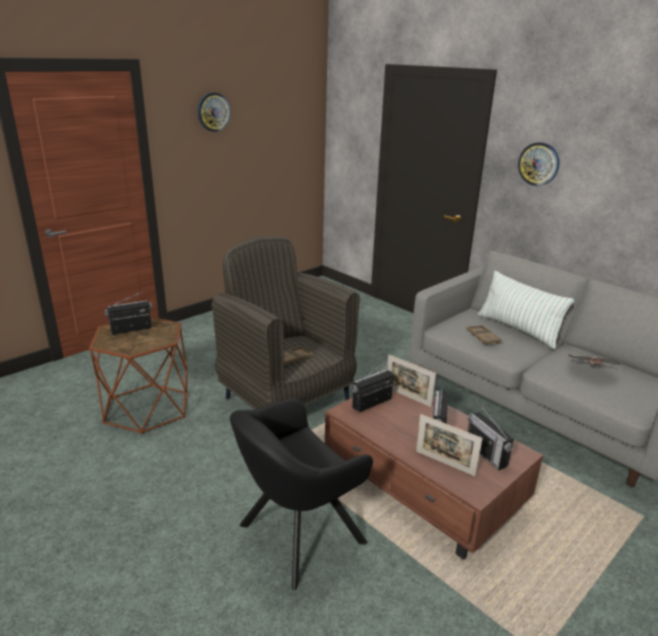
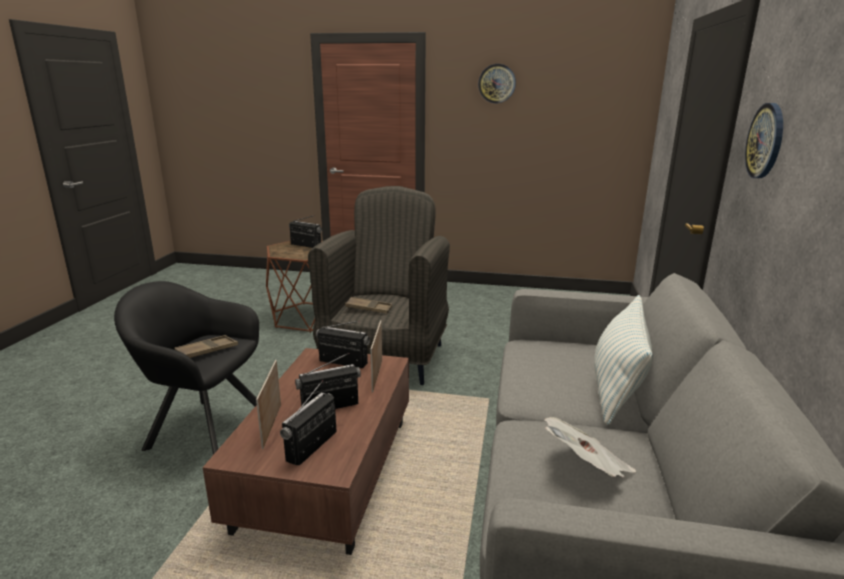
camera: 55 degrees right, 5 degrees down
(482, 337) = (548, 370): brown tray -> brown tray (207, 351)

